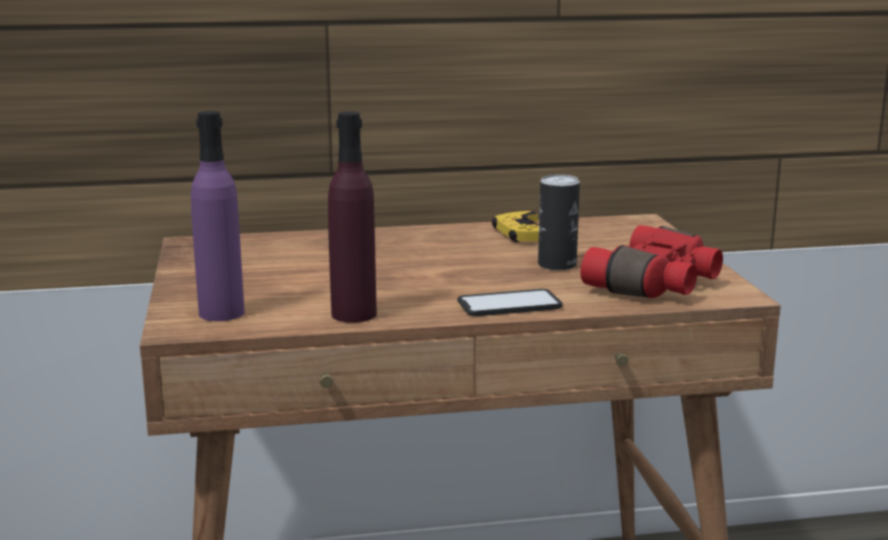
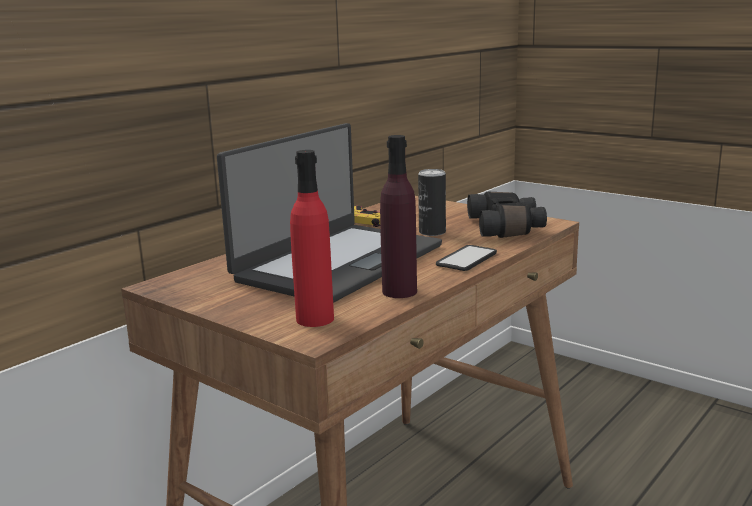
camera: 40 degrees left, 0 degrees up
(221, 313) = (315, 319): purple bottle -> red bottle
(379, 268) = (338, 262): none -> laptop
(657, 285) = (507, 228): red binoculars -> black binoculars

